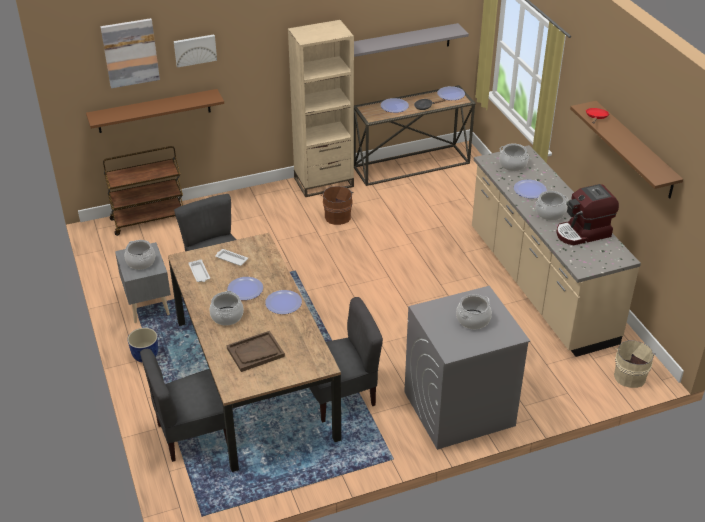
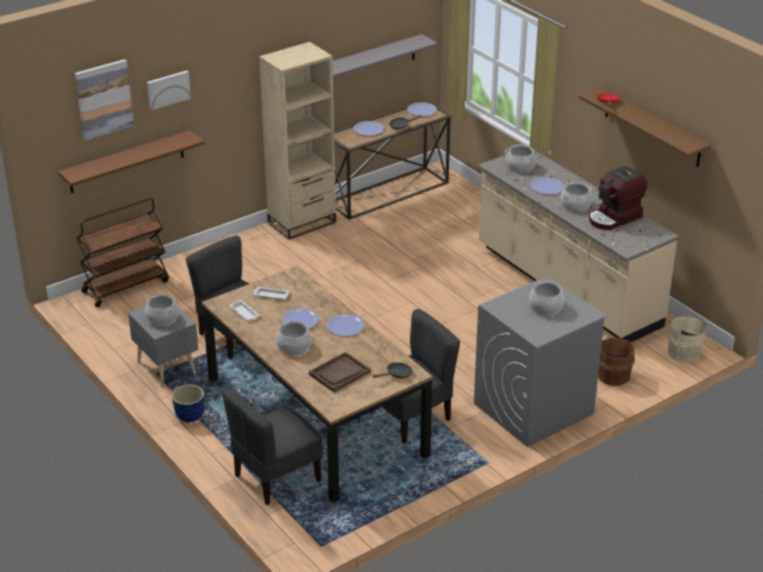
camera: 15 degrees left, 5 degrees down
(307, 364) = (397, 375): none -> black frying pan
(337, 216) = (332, 253): brown bucket -> brown bucket (612, 374)

